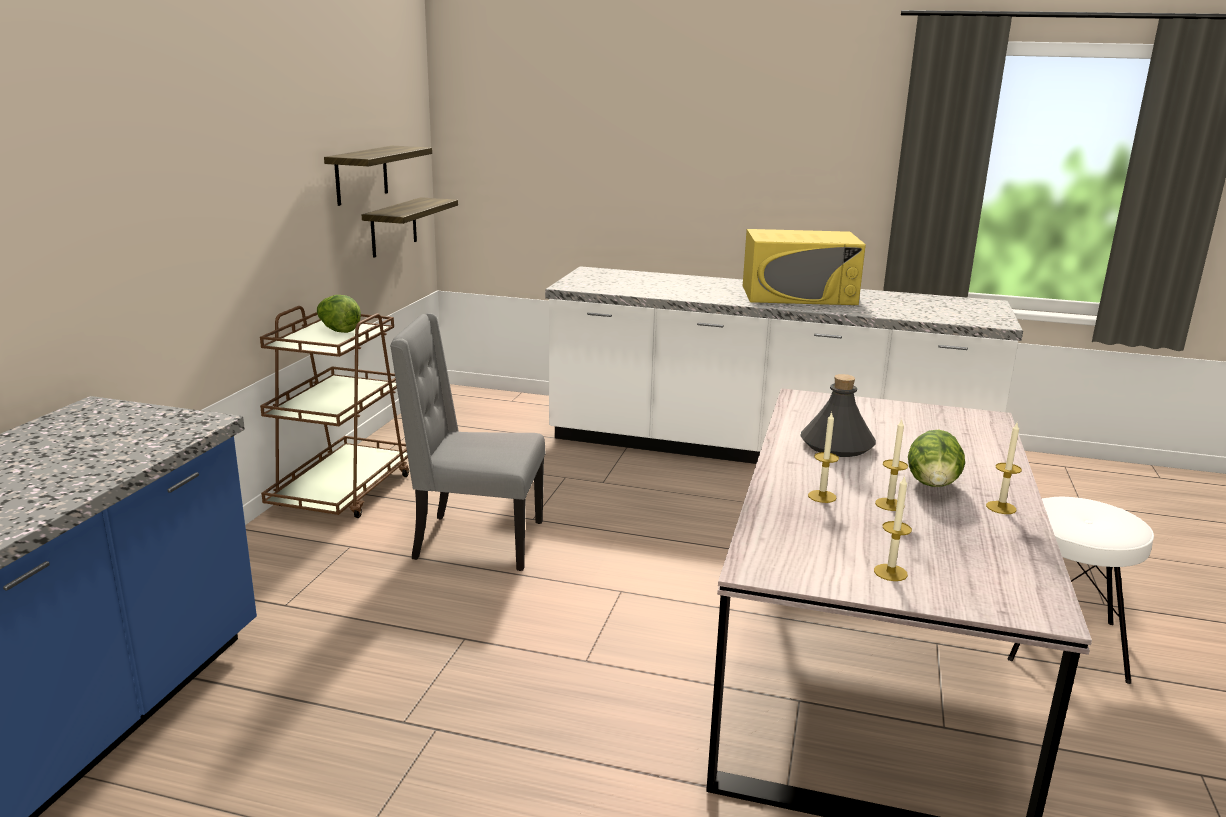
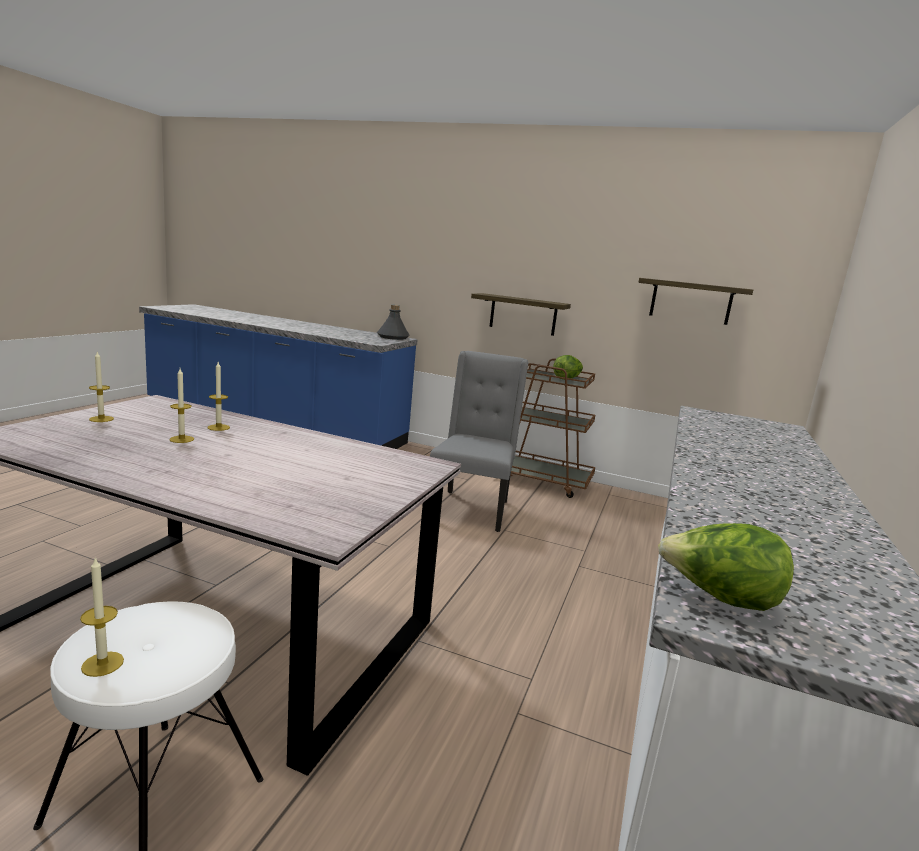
camera: 95 degrees right, 5 degrees down
(393, 227) = (730, 355): shelf -> shelf (523, 314)
(799, 295) = (773, 491): yellow microwave -> none
(836, 445) = (304, 450): grey bottle -> grey bottle (393, 337)
(933, 487) = (190, 458): lettuce -> lettuce (719, 598)
(1001, 507) = (122, 467): candle -> candle (102, 664)

